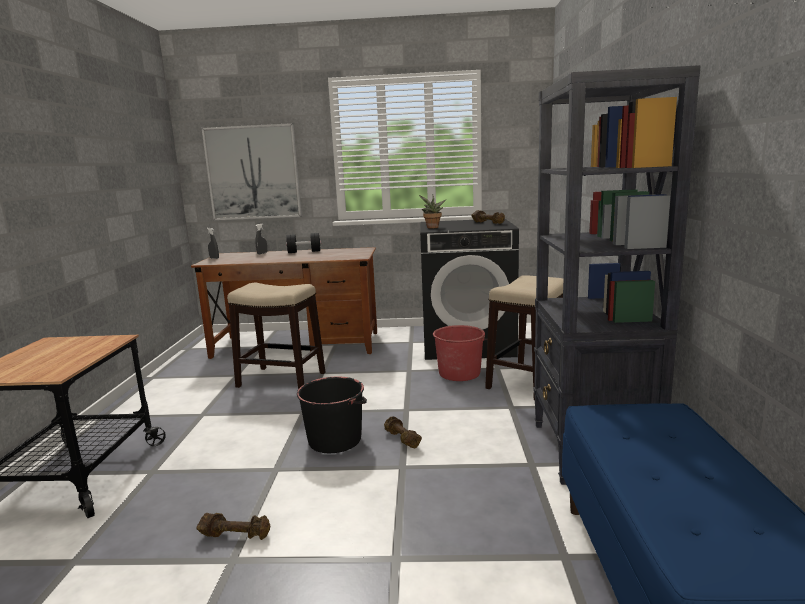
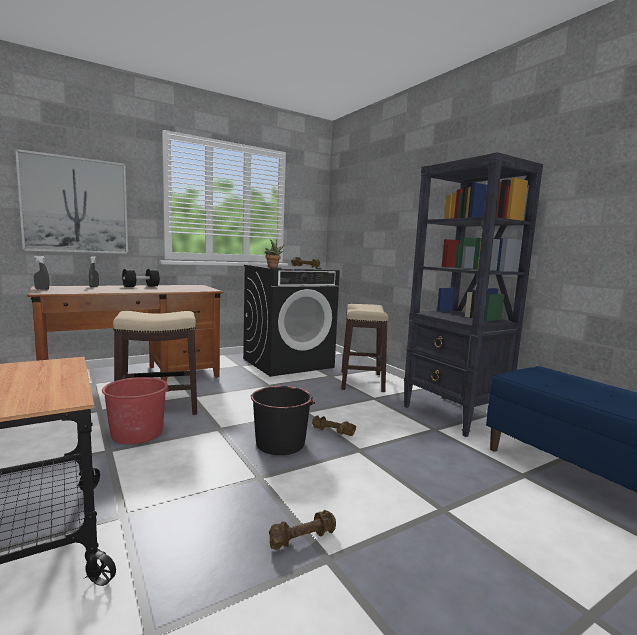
camera: 35 degrees left, 5 degrees down
(459, 373) = (309, 382): red bucket -> red bucket (137, 433)

